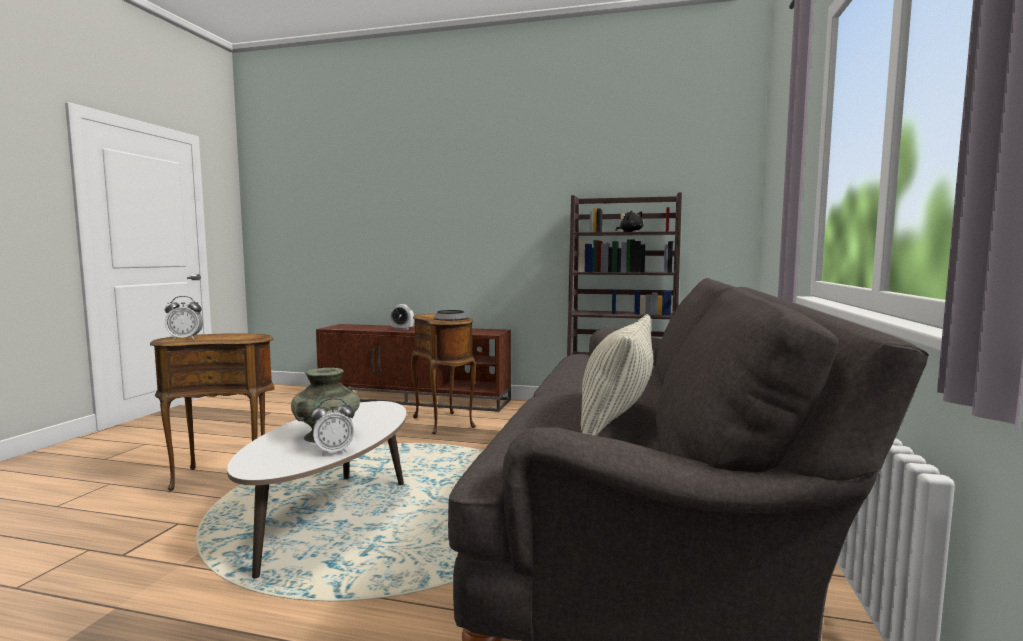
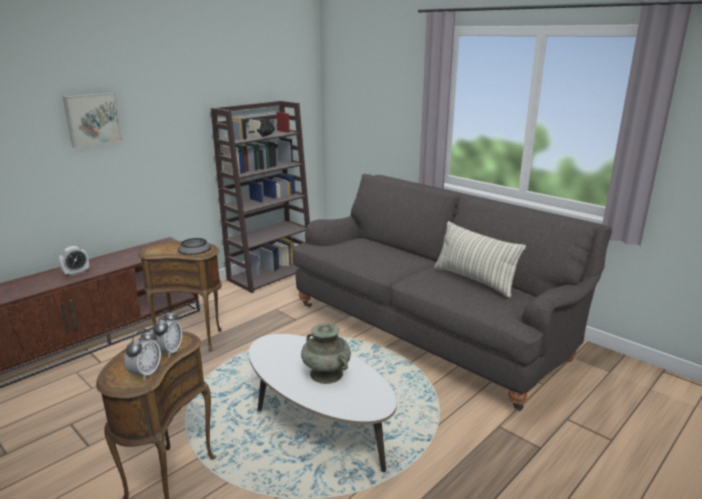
camera: 60 degrees left, 15 degrees up
(334, 451) = (365, 375): alarm clock -> alarm clock (169, 352)
(455, 201) = (92, 119): none -> picture

